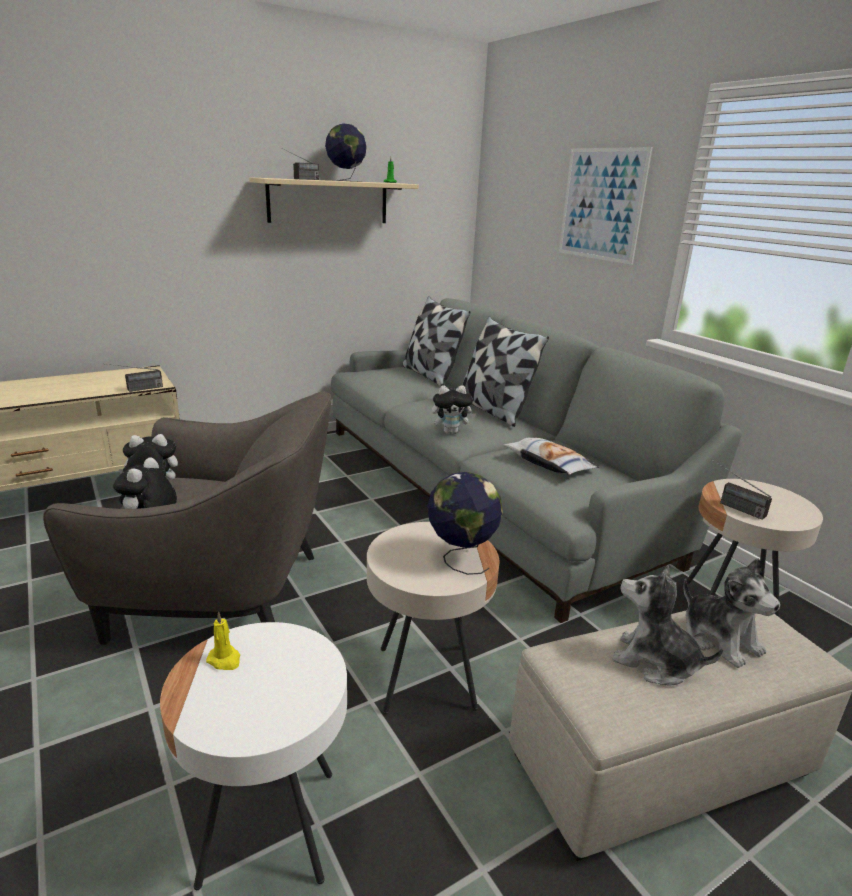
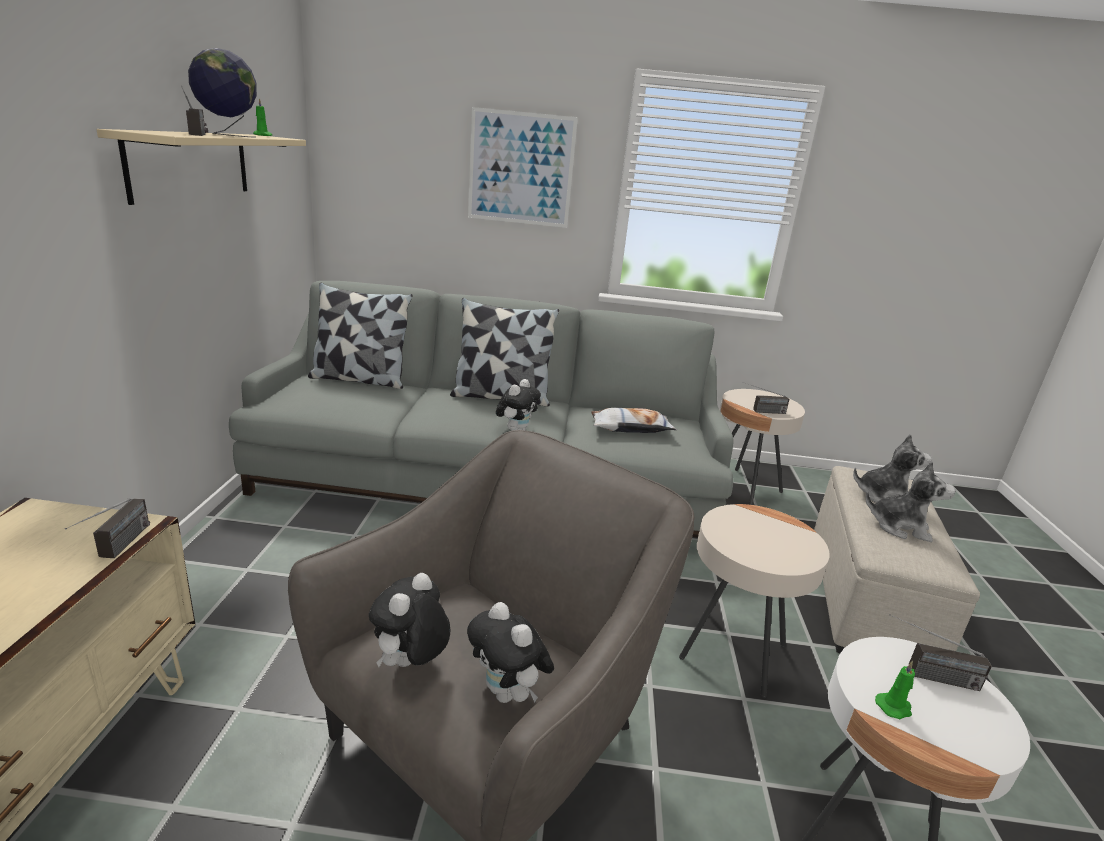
camera: 55 degrees left, 0 degrees up
(225, 660) = (894, 707): yellow candle -> green candle
(291, 676) = (925, 675): none -> radio
(460, 558) = (777, 527): globe -> none
(654, 662) = (900, 527): plush toy -> plush toy turned 135 degrees counterclockwise

